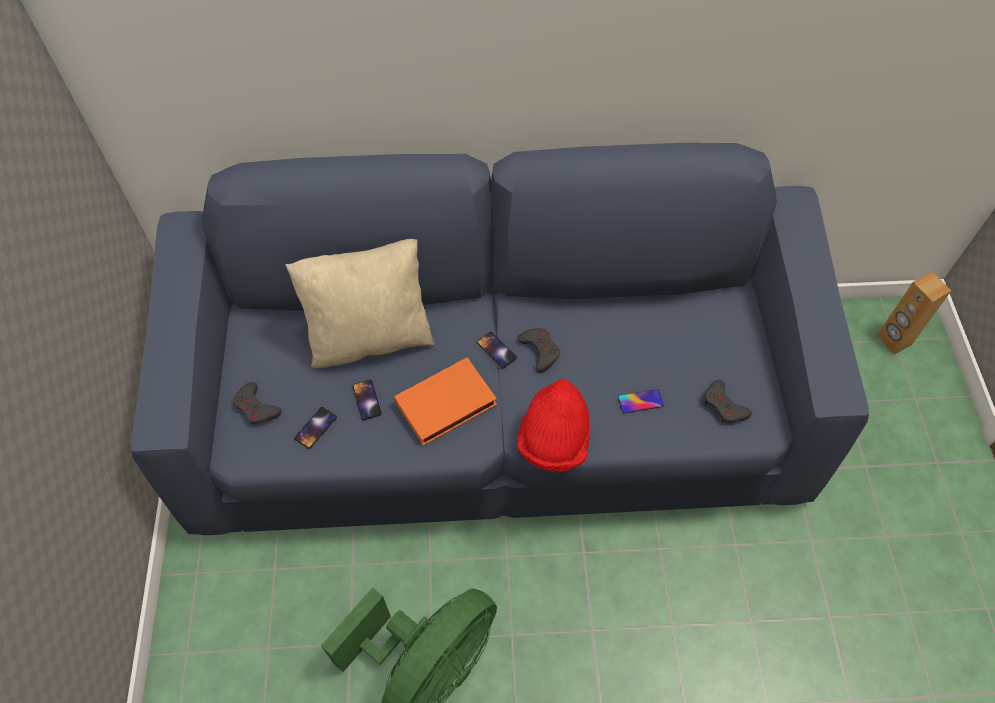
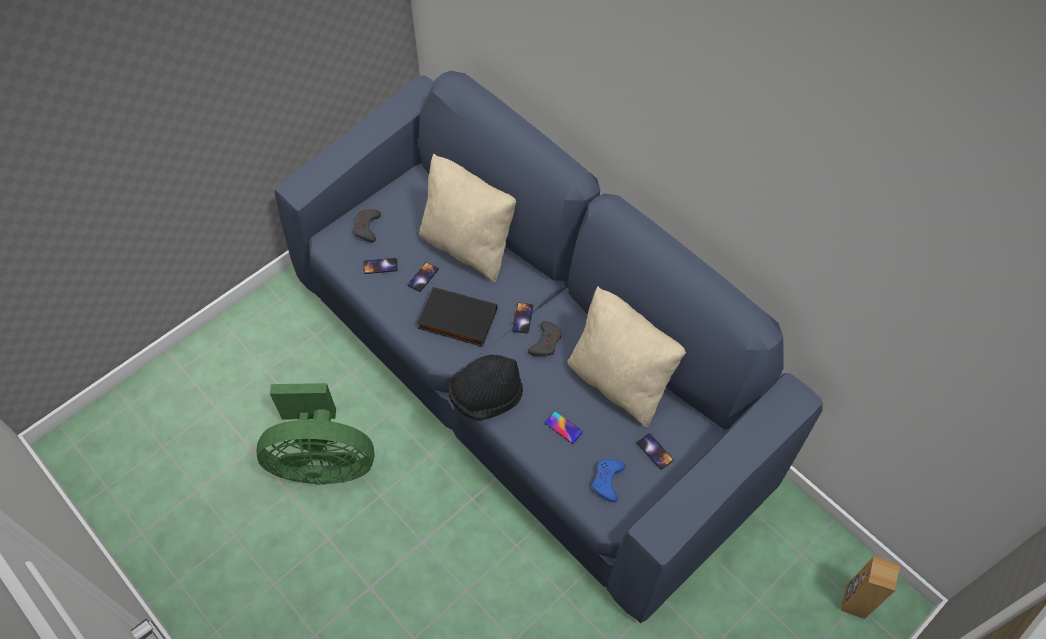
camera: 50 degrees right, 0 degrees up
(446, 405) = (456, 320): orange book -> black book
(554, 440) = (486, 396): red hat -> black hat
(629, 325) = (619, 381): none -> beige pillow
(723, 349) = (655, 451): none -> phone
(724, 406) = (607, 481): grey game controller -> blue game controller

